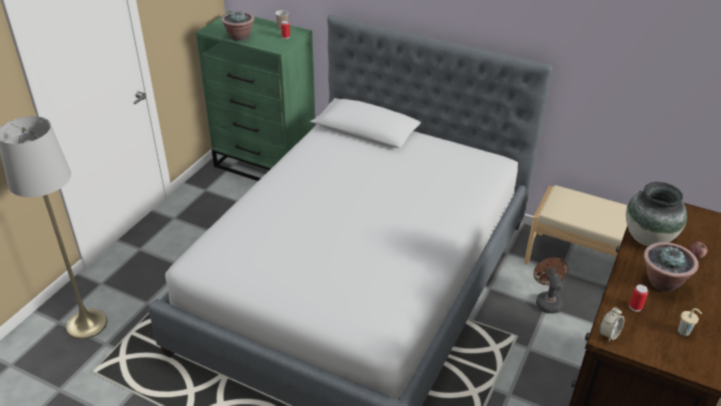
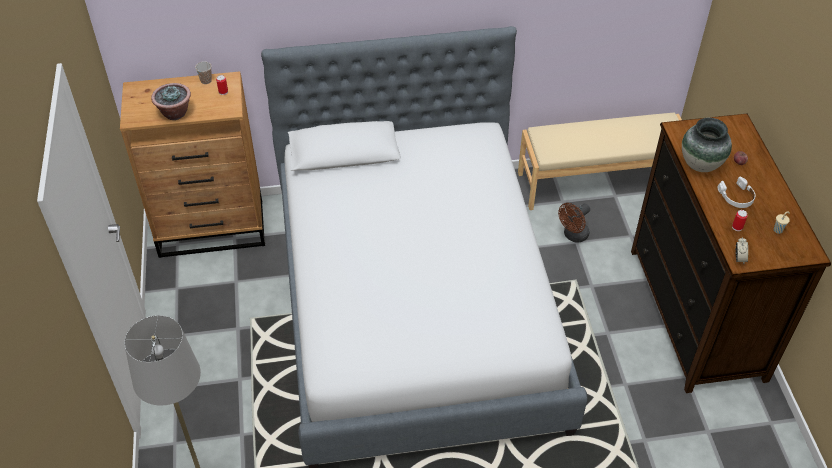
camera: 35 degrees left, 10 degrees up
(266, 165) = (213, 229): green dresser -> brown dresser
(547, 301) = (573, 236): brown fan -> brown fan turned 90 degrees counterclockwise
(662, 281) = (736, 197): potted plant -> white headphones

